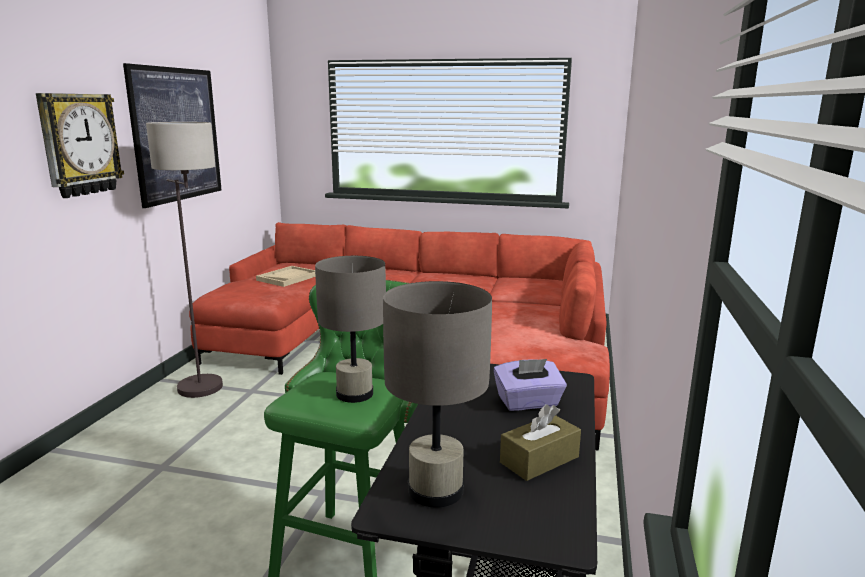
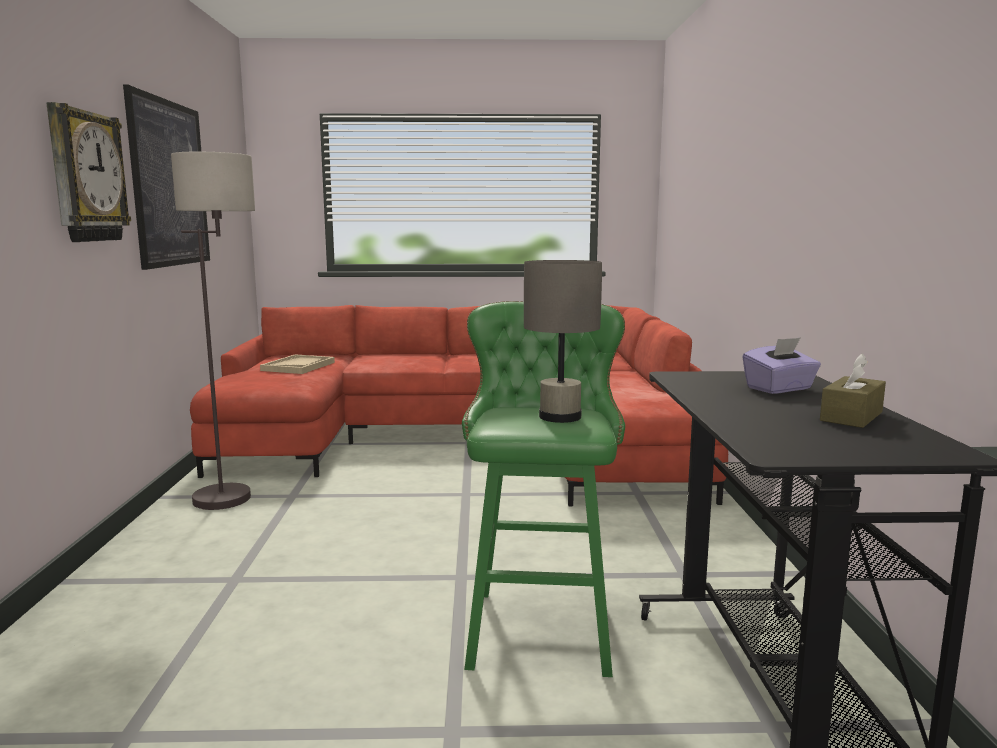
camera: 15 degrees left, 5 degrees down
(435, 489) = (791, 439): grey table lamp -> none

